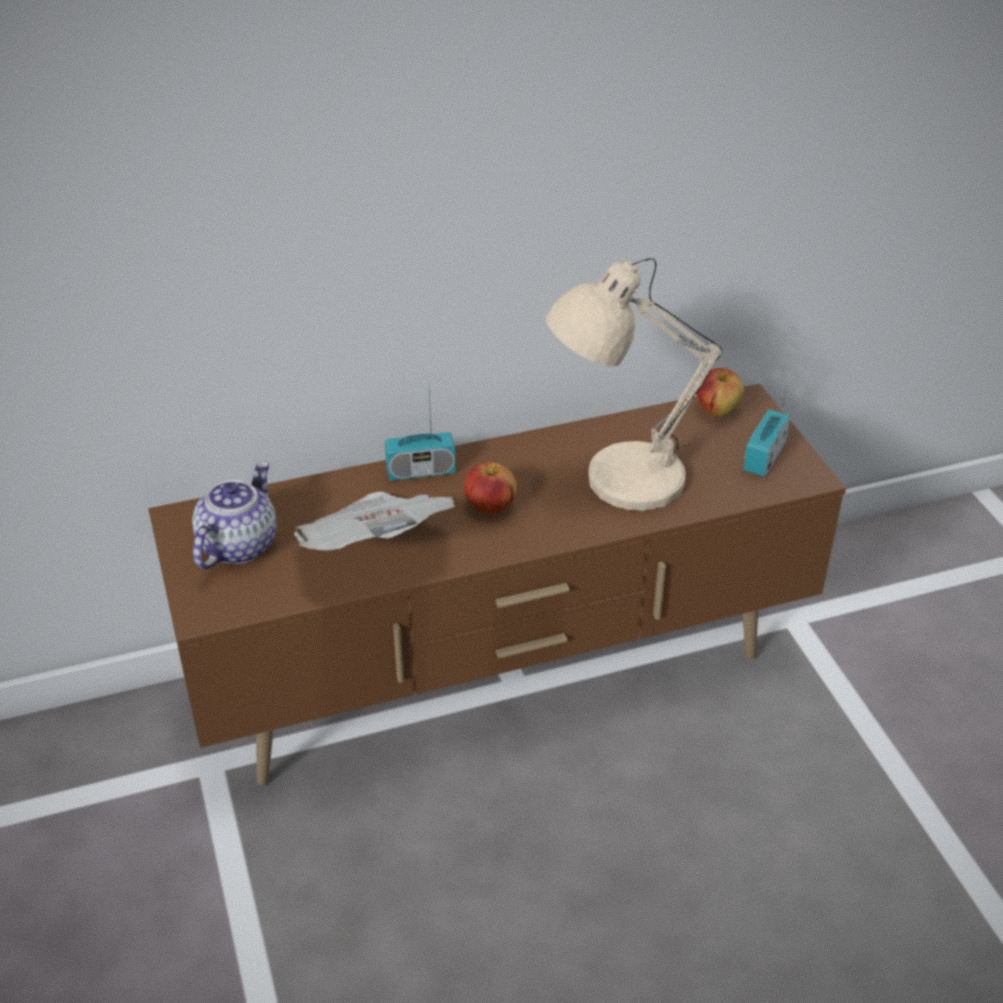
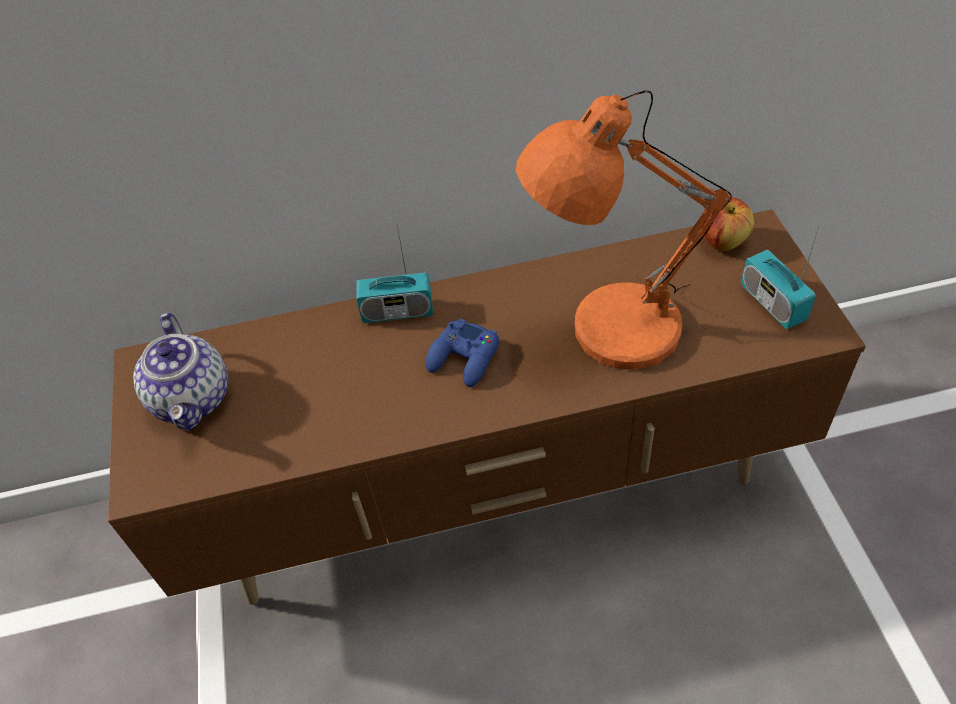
camera: 10 degrees right, 10 degrees up
(237, 545) = (193, 399): teapot -> teapot turned 135 degrees clockwise
(375, 551) = (334, 412): newspaper -> none
(490, 506) = (464, 358): apple -> blue game controller
(622, 481) = (612, 330): beige table lamp -> orange table lamp
(764, 457) = (772, 303): radio -> radio turned 60 degrees counterclockwise

